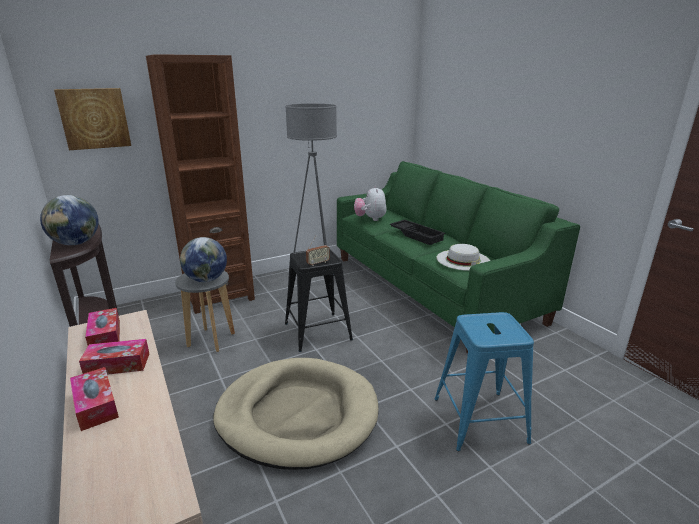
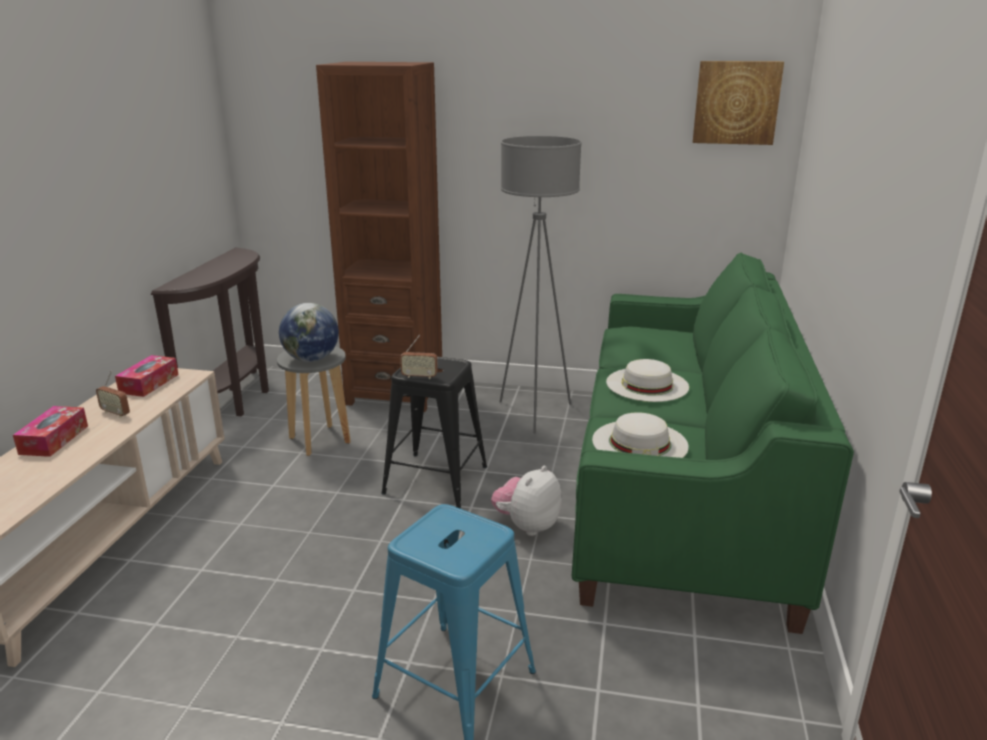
camera: 40 degrees right, 0 degrees up
(76, 243) = (197, 279): globe -> none
(94, 118) = (288, 136): picture -> picture (736, 102)
(117, 365) = (116, 413): tissue box -> radio
(297, 415) = (283, 559): beige dog bed -> none
(370, 219) = (627, 340): plush toy -> plush toy (527, 526)
(417, 235) = (647, 384): black tray -> white hat

